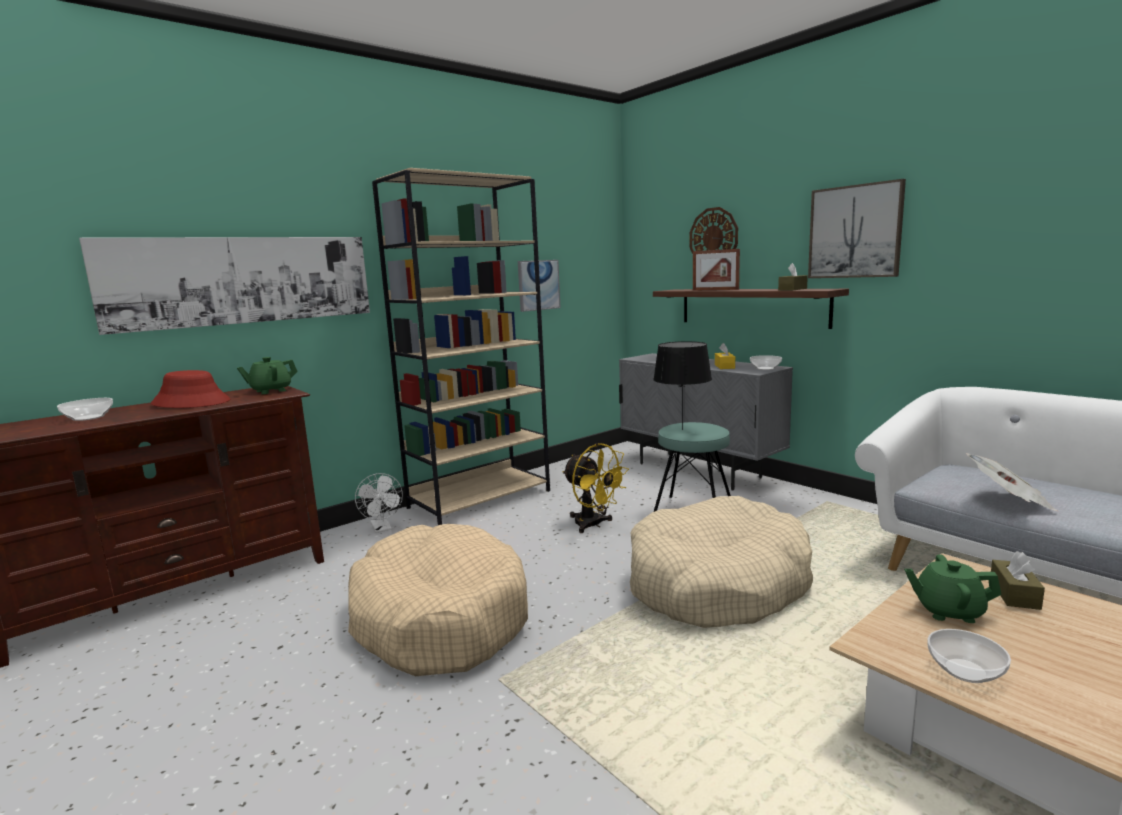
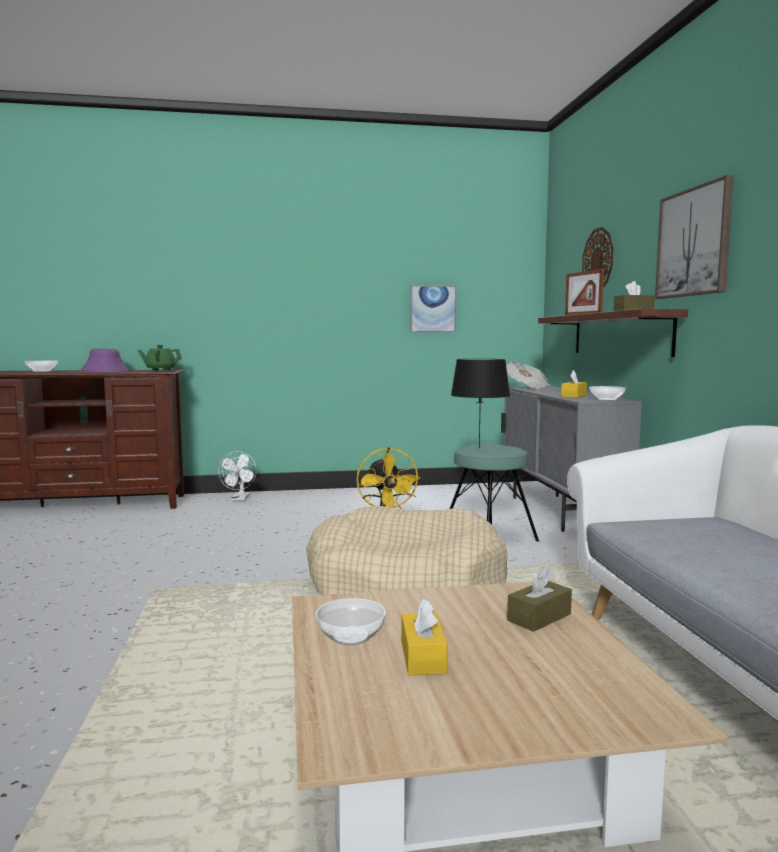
camera: 30 degrees right, 5 degrees down
(191, 402) = (105, 371): red hat -> purple hat
(243, 280) = (163, 289): picture -> none
(439, 618) = (182, 551): beige dog bed -> none
(480, 499) = (335, 496): beige bookcase -> none
(948, 611) = (441, 608): green teapot -> none
(1009, 501) = (674, 545): newspaper -> newspaper (527, 387)
(1046, 667) = (423, 657): none -> yellow tissue box

